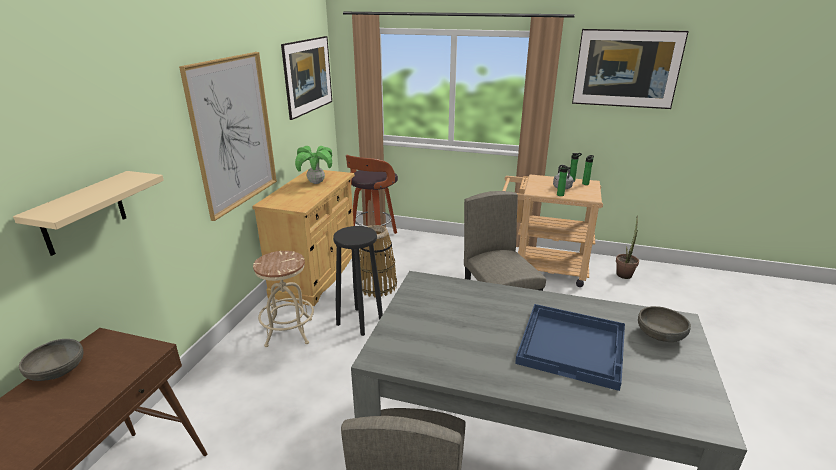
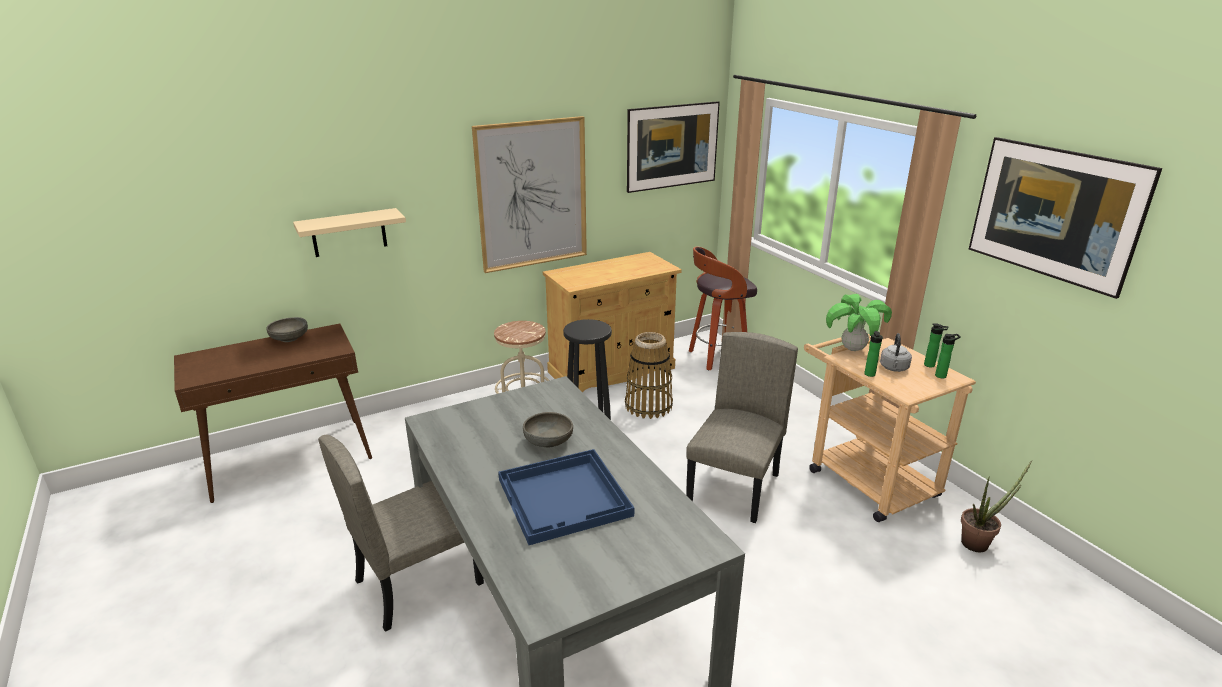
camera: 45 degrees right, 0 degrees up
(316, 183) = (628, 267): potted plant -> potted plant (852, 349)
(660, 335) = (658, 540): grey bowl -> grey bowl (548, 441)

